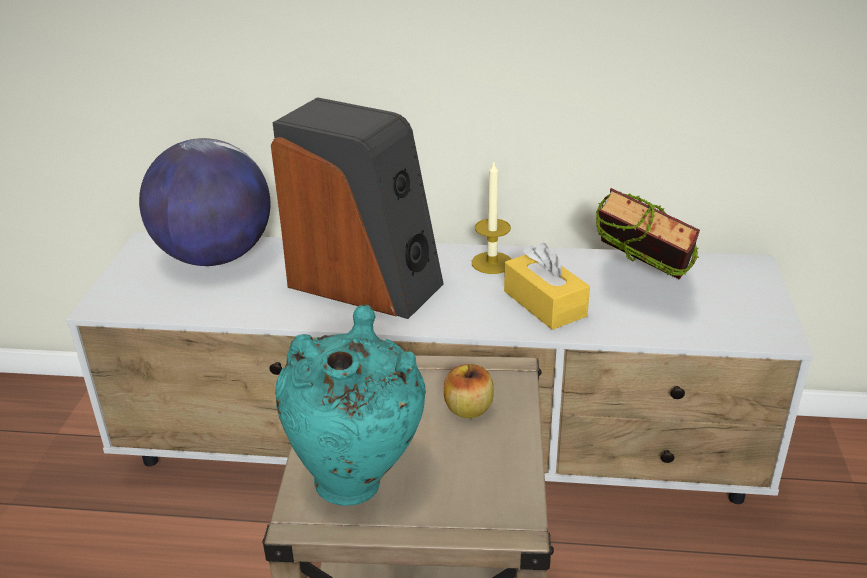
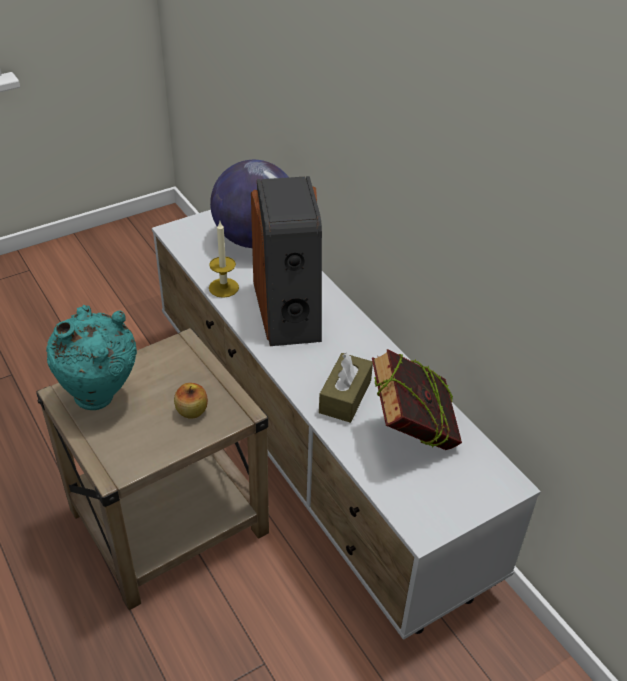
camera: 50 degrees right, 10 degrees up
(492, 263) = (368, 350): candle -> candle (223, 287)
(544, 304) = (345, 396): yellow tissue box -> brown tissue box

